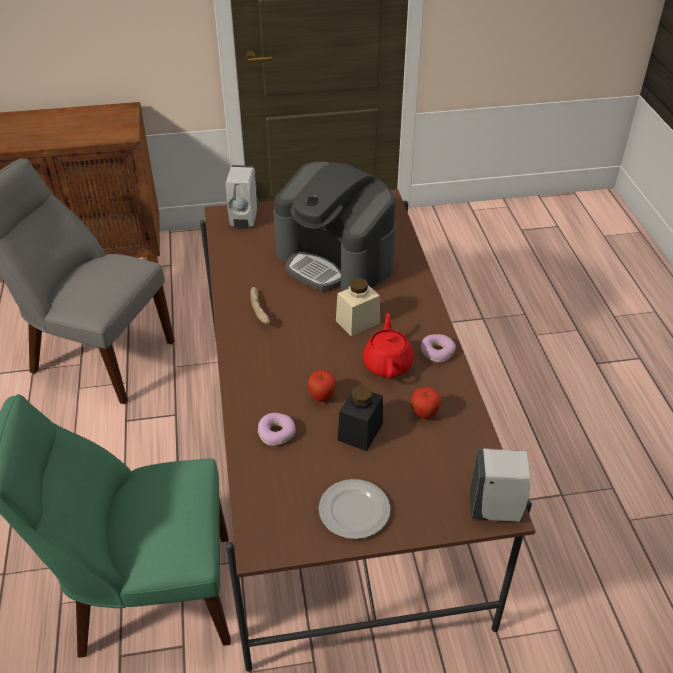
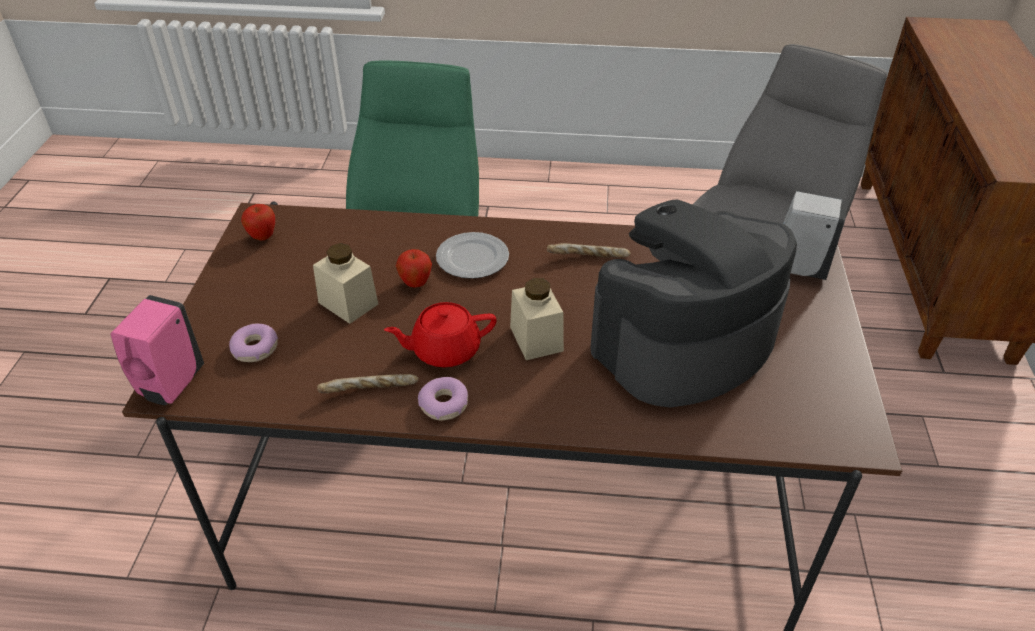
camera: 105 degrees right, 0 degrees up
(276, 433) = (382, 244): donut -> donut (255, 349)
(355, 511) = (250, 279): plate -> plate (472, 259)
(360, 431) = (348, 303): black jar -> beige jar
(388, 363) = (444, 350): red teapot -> red teapot turned 150 degrees clockwise
(424, 414) = (342, 362): apple -> apple (263, 237)
(443, 391) = (370, 391): none -> bread
(496, 509) = (170, 386): white soap dispenser -> pink soap dispenser

